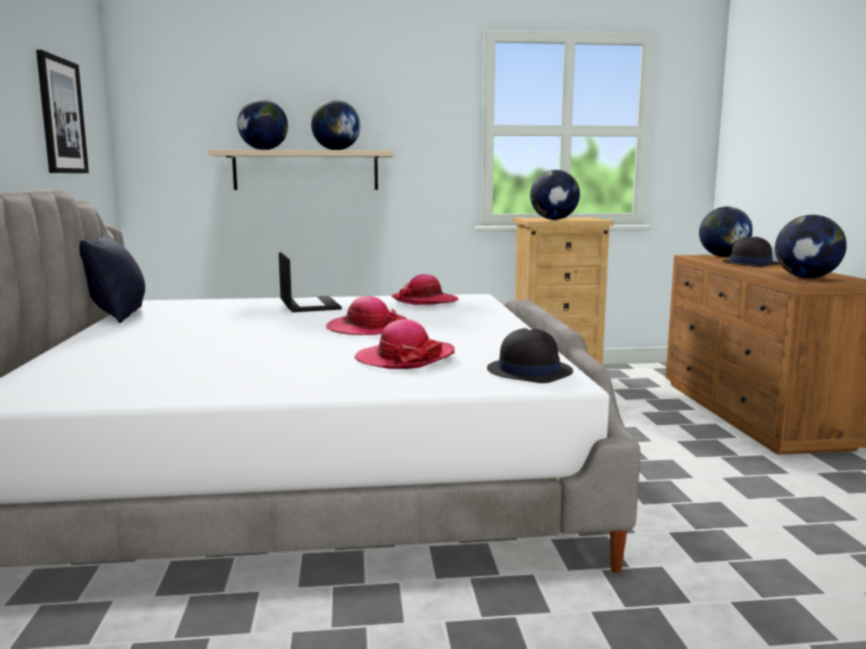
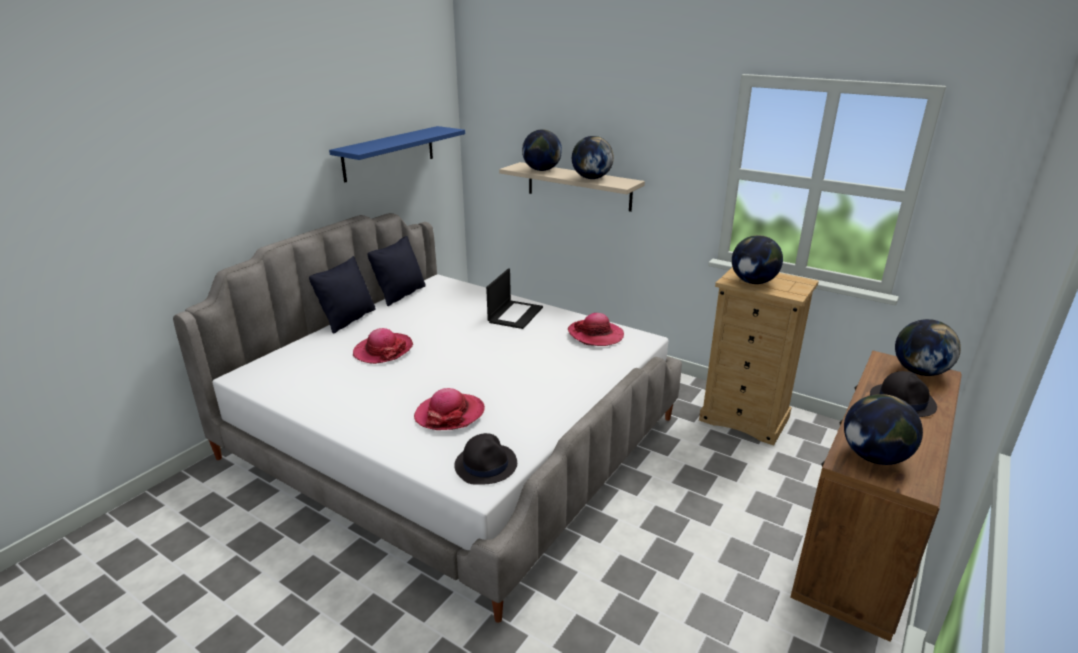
camera: 40 degrees right, 15 degrees up
(61, 116) = (389, 153): picture -> blue shelf
(80, 338) = (348, 319): none -> black pillow
(367, 328) = (493, 364): hat -> hat (383, 350)

